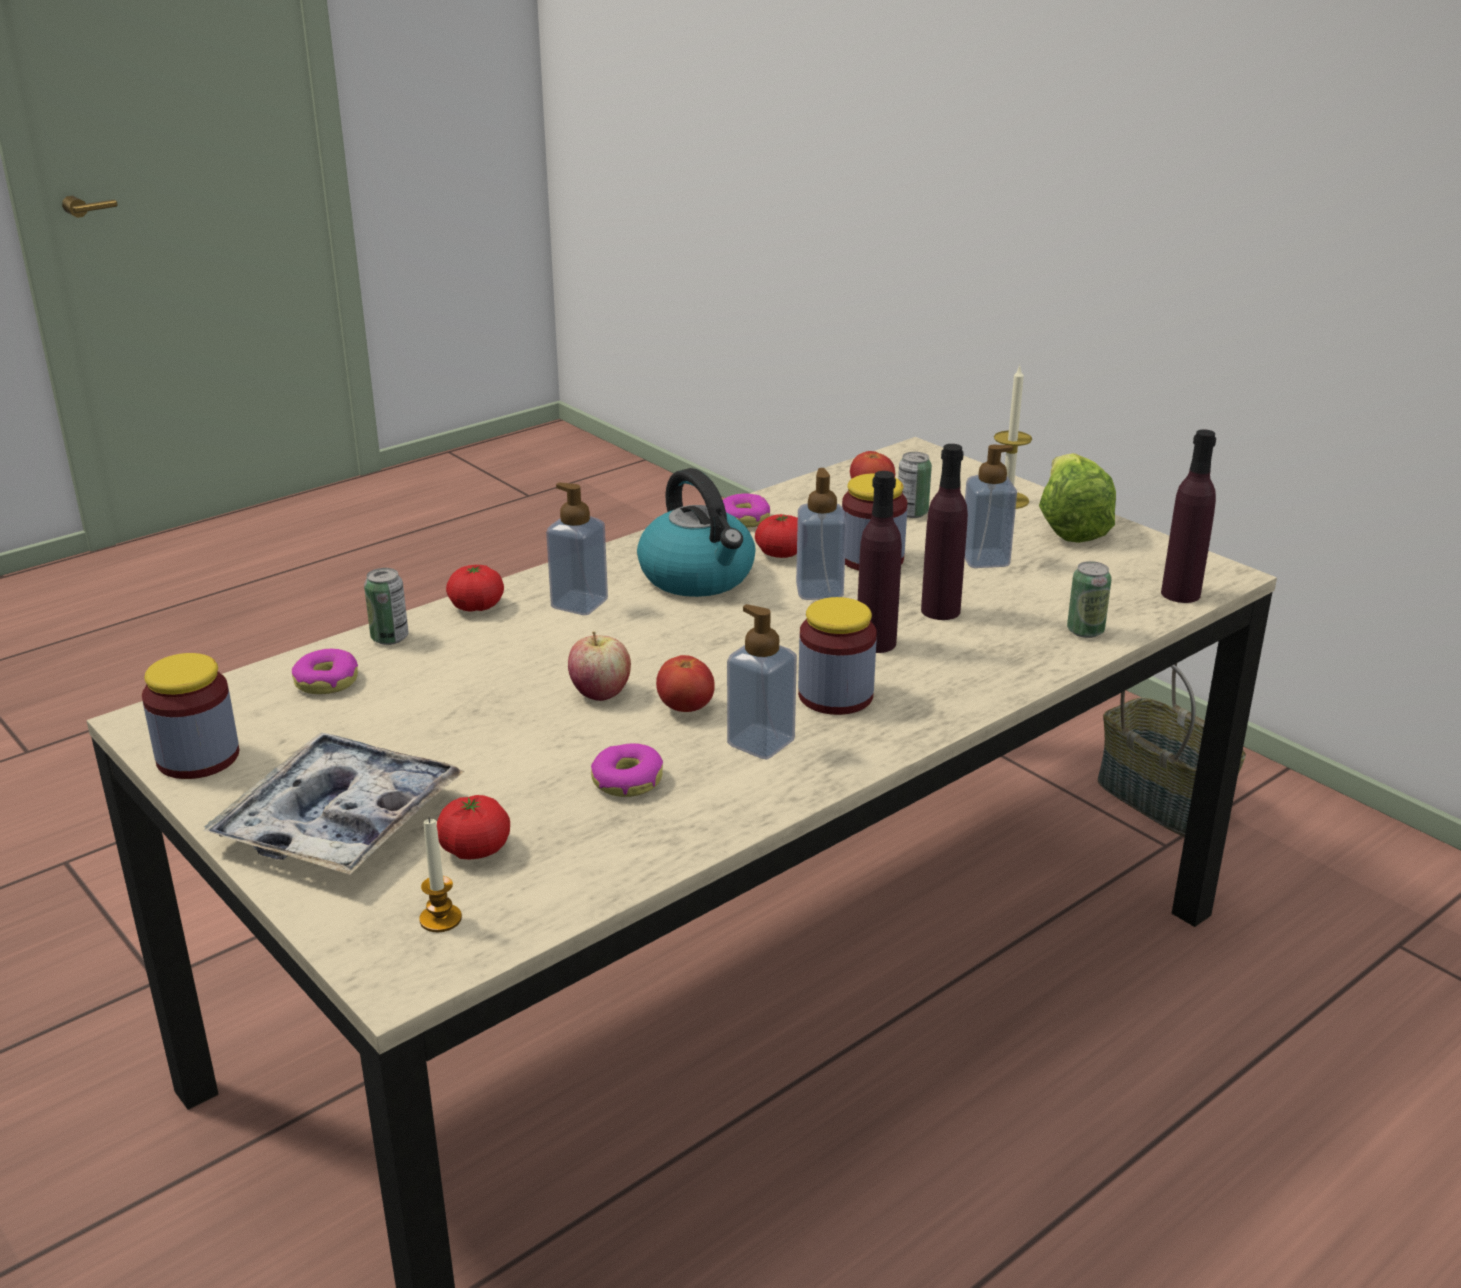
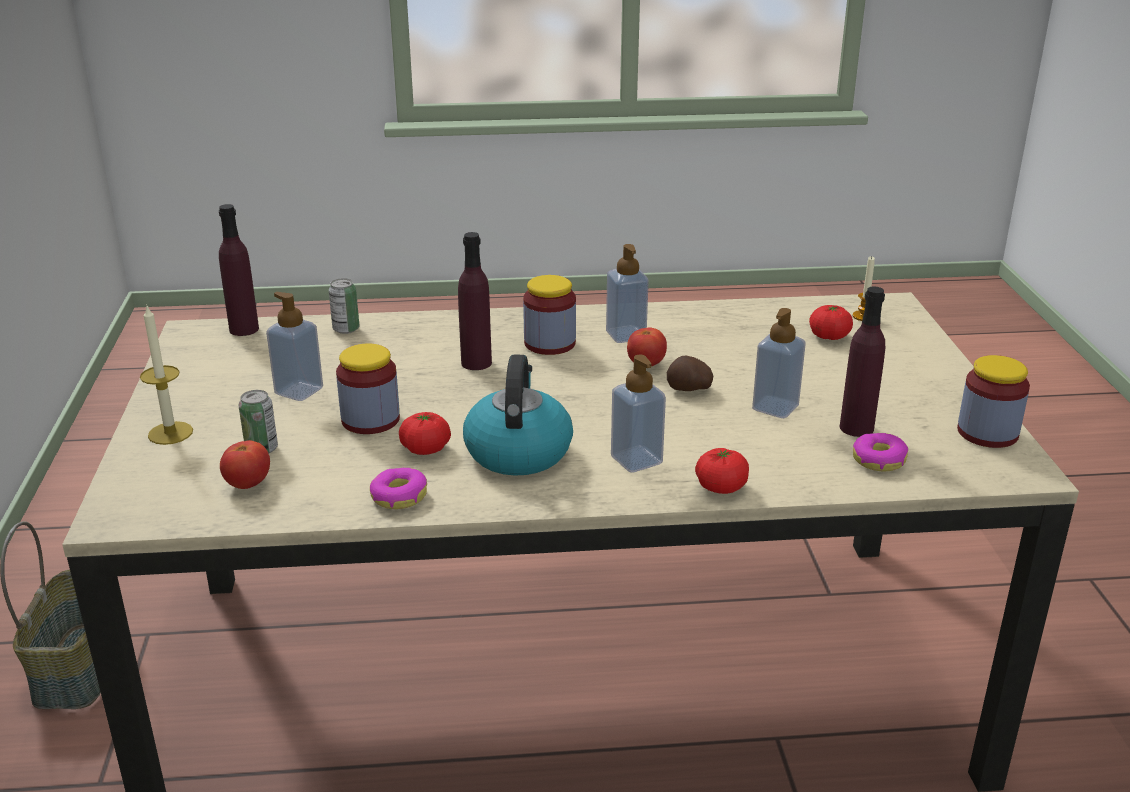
camera: 145 degrees left, 0 degrees up
(339, 821) = (900, 369): tray -> none
(390, 638) = (811, 481): can -> none
(600, 693) = (688, 389): apple -> potato
(627, 781) = (721, 341): donut -> none
(819, 591) = (450, 408): soap dispenser -> soap dispenser (775, 407)
(940, 610) = (400, 368): purple bottle -> purple bottle (856, 428)
(1070, 526) = (187, 394): lettuce -> none

